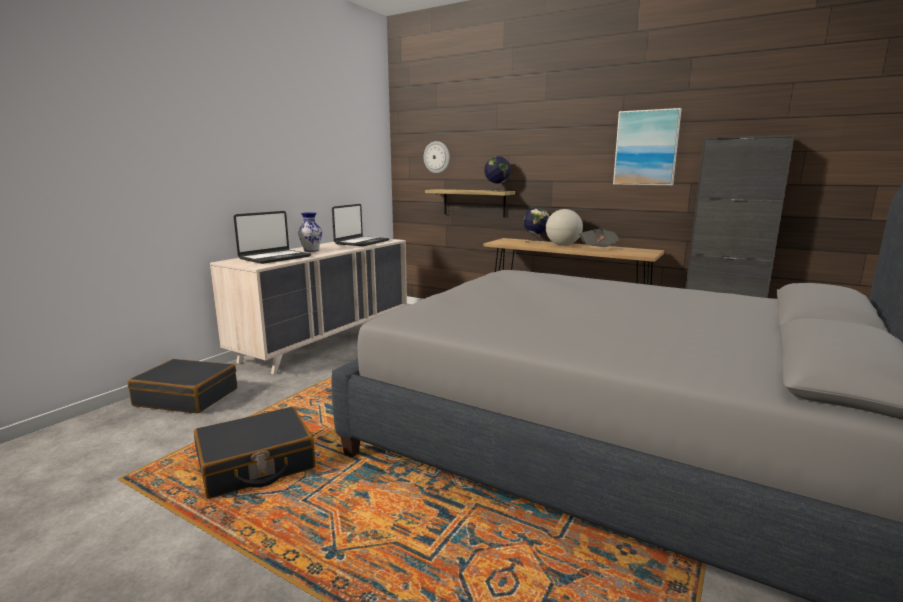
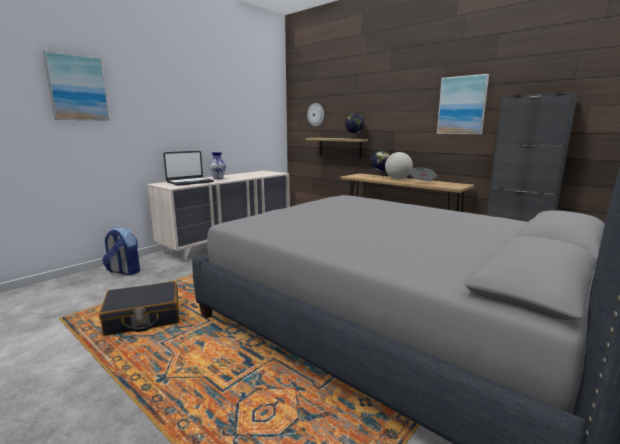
camera: 10 degrees right, 0 degrees up
(106, 118) = (77, 88): none -> picture
(187, 397) = (124, 271): black suitcase -> backpack
(361, 242) = (257, 174): laptop -> none

